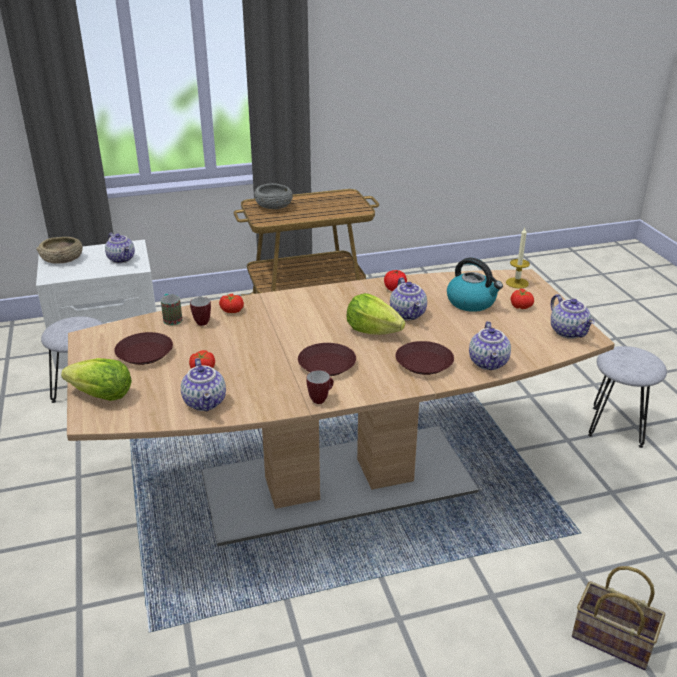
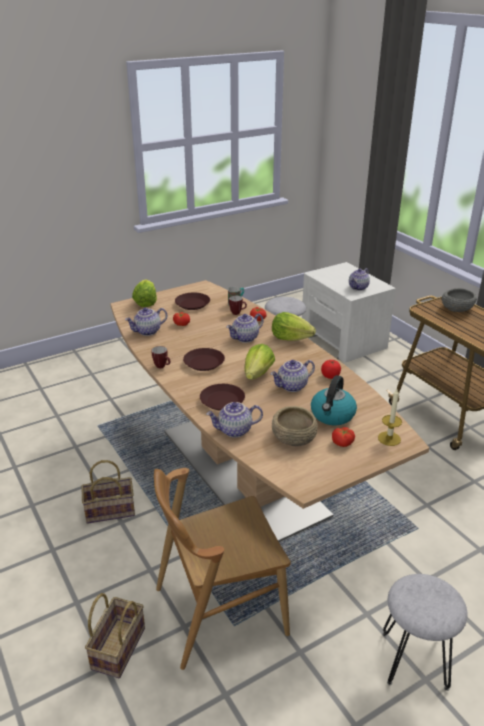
camera: 75 degrees right, 0 degrees up
(62, 259) = (342, 270): beige bowl -> beige bowl (293, 435)
(297, 297) = (290, 338): none -> lettuce
(370, 628) = (111, 510): none -> basket
(559, 541) = (219, 610): none -> brown chair
(569, 332) = (309, 473): teapot -> teapot (245, 338)

